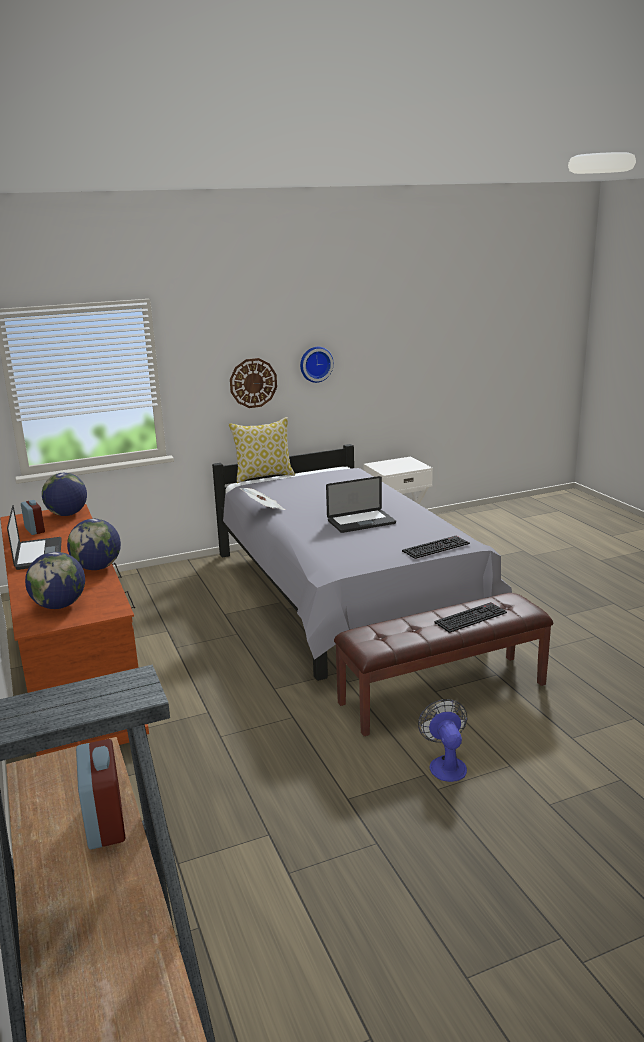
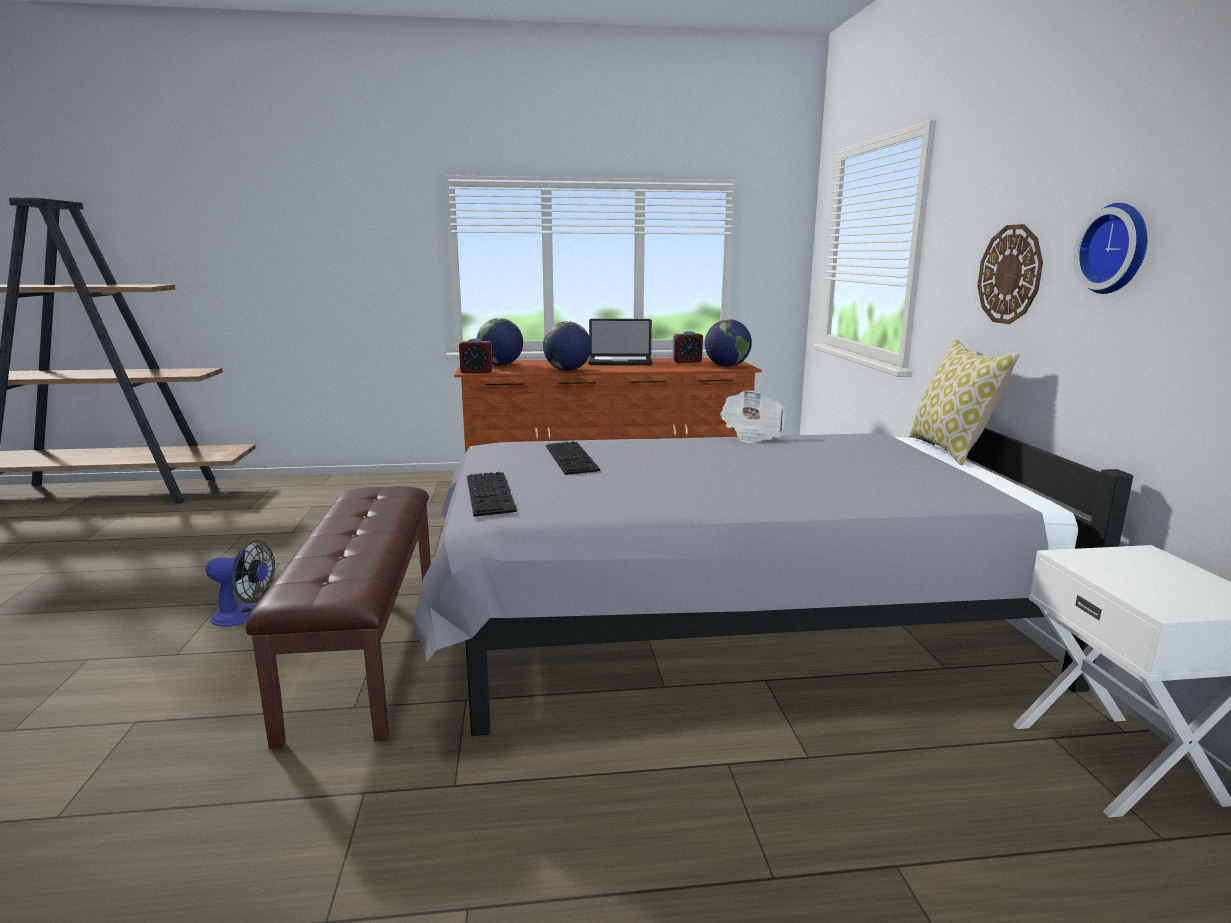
camera: 105 degrees right, 5 degrees down
(105, 822) = (95, 285): alarm clock -> alarm clock (476, 372)
(361, 522) = (650, 469): laptop -> none
(470, 617) = (338, 548): keyboard -> keyboard (573, 459)

